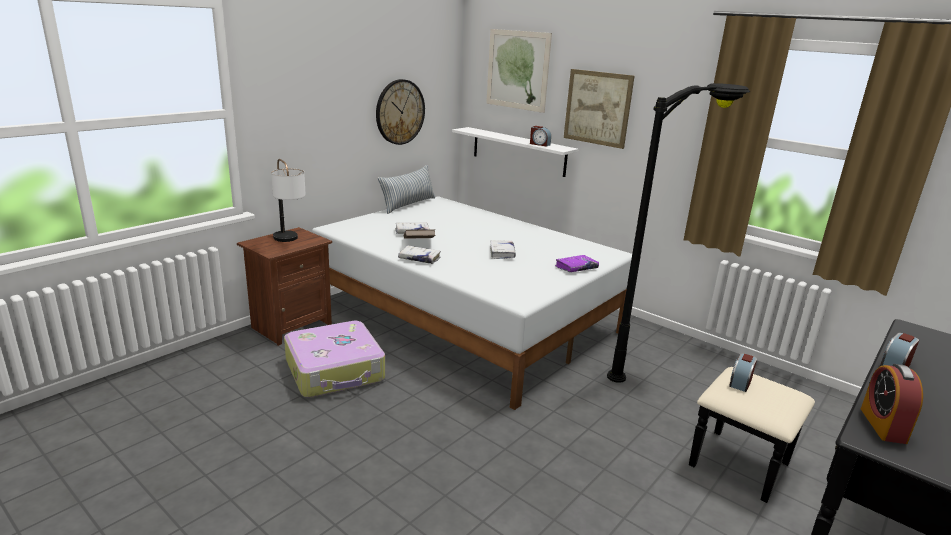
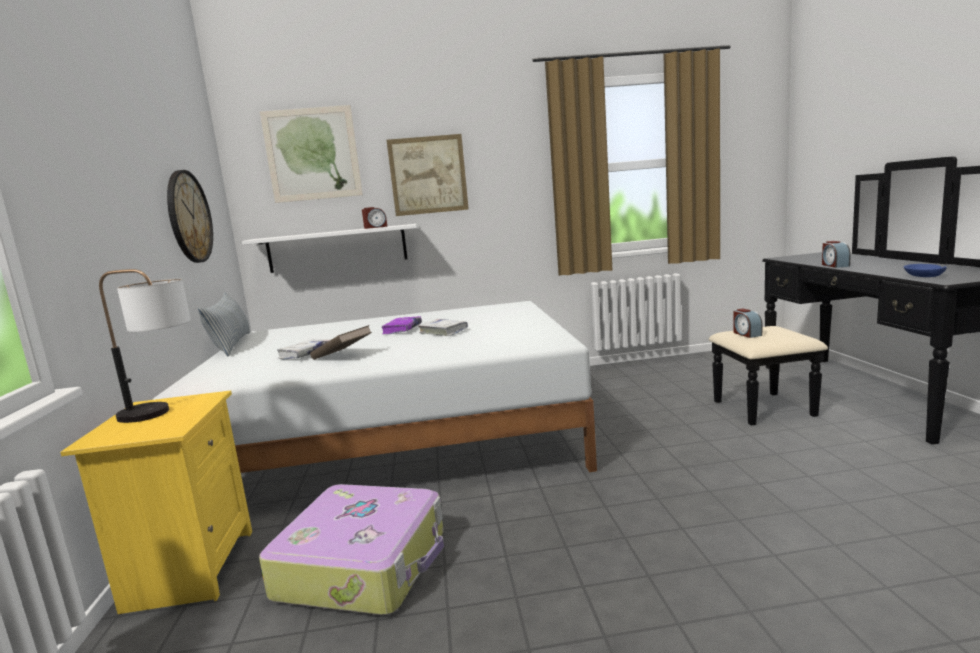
camera: 45 degrees left, 10 degrees down
(290, 325) = (188, 570): brown nightstand -> yellow nightstand
(419, 259) = (382, 362): white book -> none
(576, 268) = (525, 317): purple book -> purple book (402, 330)
(657, 363) = (601, 389): black floor lamp -> none
(883, 425) = (925, 276): alarm clock -> blue bowl

